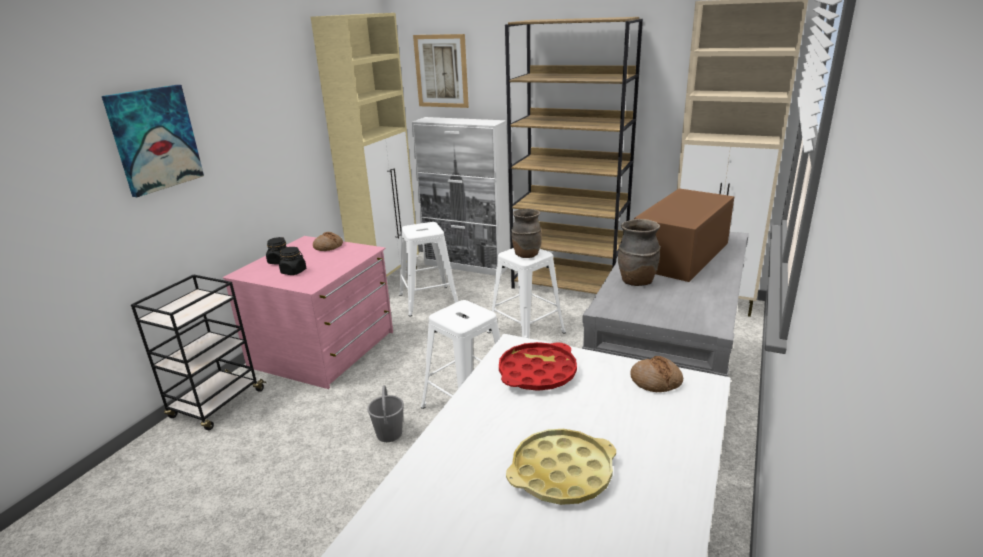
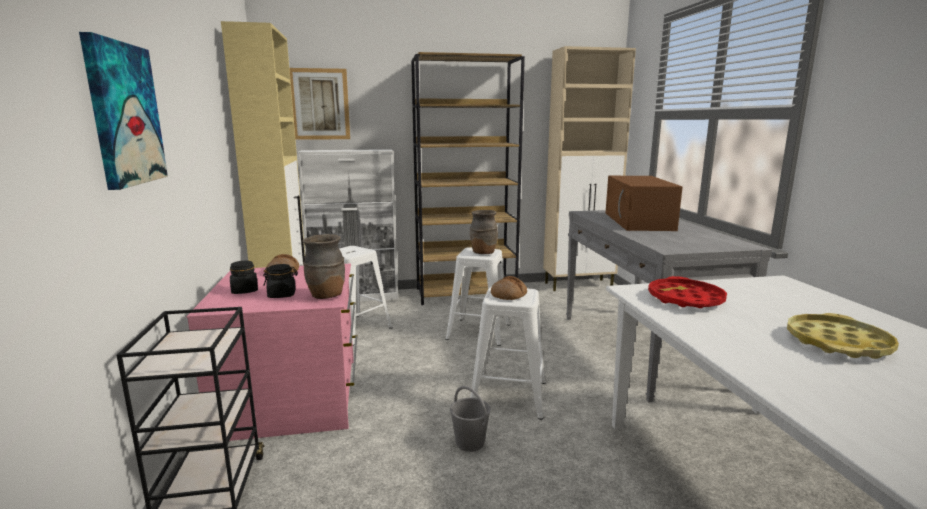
camera: 35 degrees left, 10 degrees down
(636, 282) = (648, 235): brown vase -> brown vase (326, 296)
(655, 381) = (758, 286): bread -> bread (508, 295)

